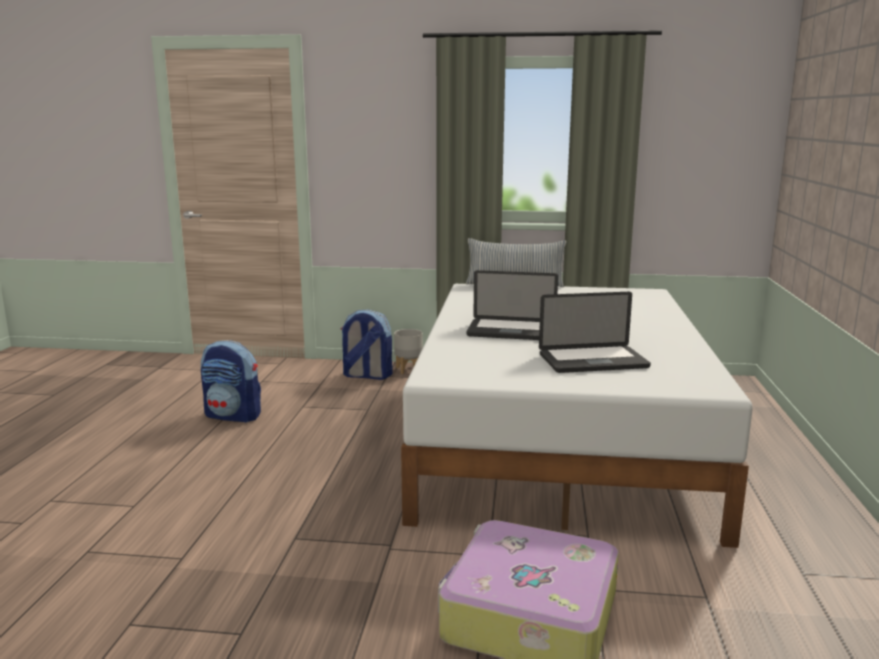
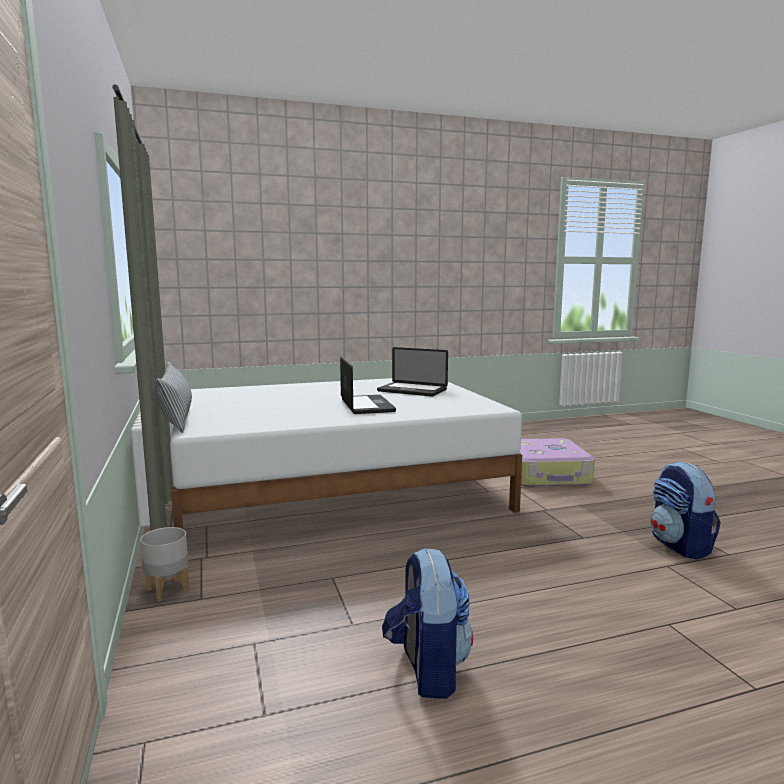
camera: 115 degrees left, 5 degrees down
(366, 375) = (203, 615): backpack -> backpack (680, 546)
(593, 361) = (412, 390): laptop -> laptop turned 150 degrees clockwise

